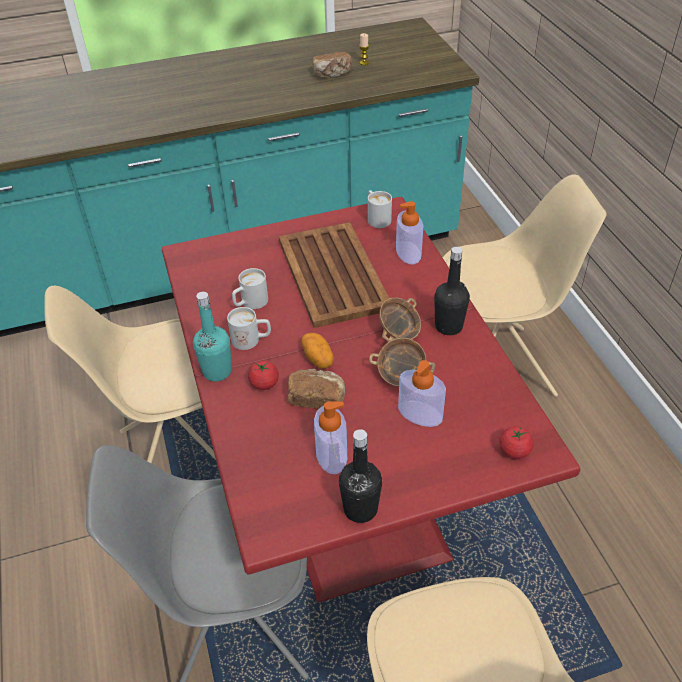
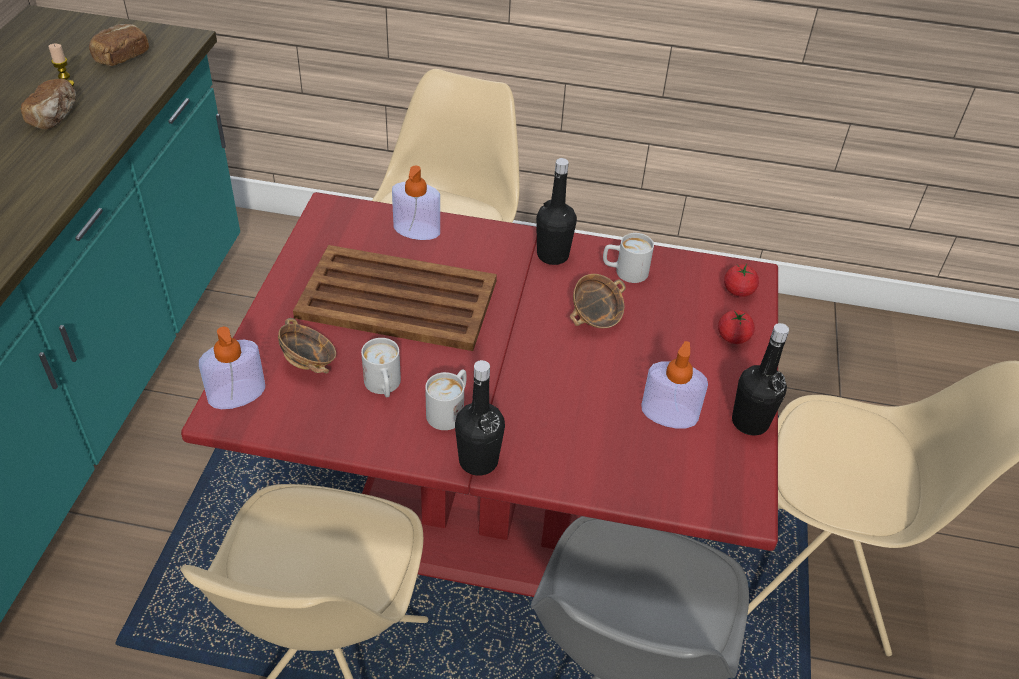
camera: 65 degrees left, 0 degrees up
(217, 371) = (478, 461): turquoise bottle -> black bottle
(264, 383) = (530, 426): tomato -> tomato (733, 337)
(316, 398) = (583, 393): bread -> bread (121, 57)
(318, 358) = (524, 367): potato -> none
(376, 218) = (333, 225): white mug -> white mug (624, 272)
(399, 332) = (534, 291): bowl -> bowl (309, 361)
(420, 413) = (655, 328): soap dispenser -> soap dispenser (237, 394)

